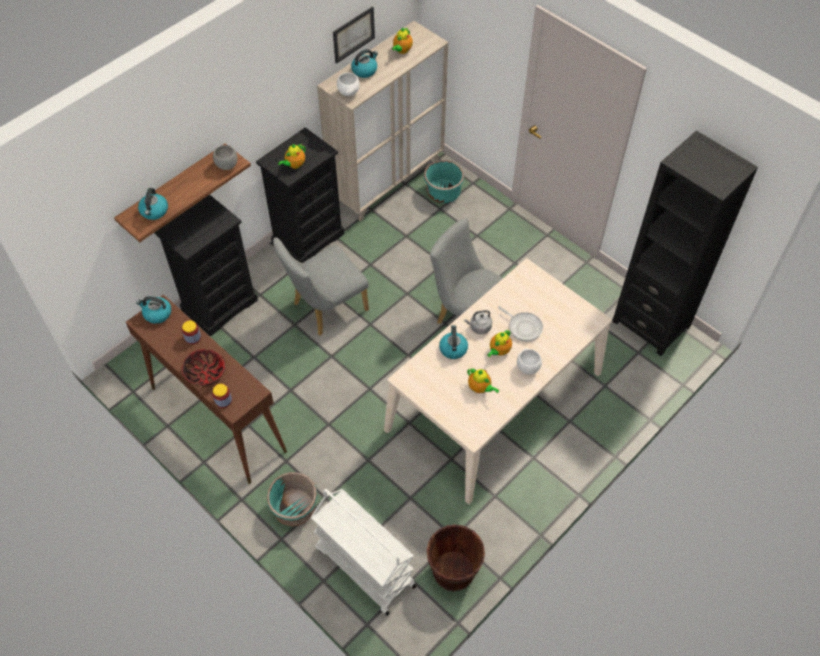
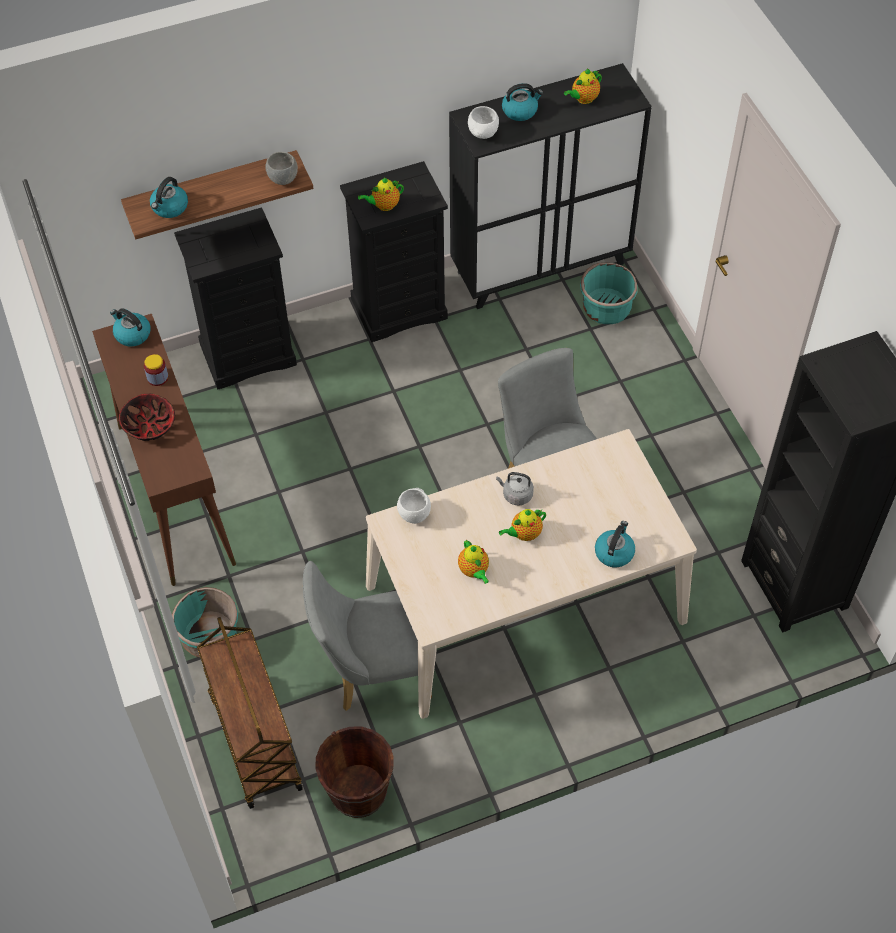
camera: 25 degrees right, 0 degrees up
(223, 400) = (153, 465): jar -> none
(325, 309) = (373, 406): grey chair -> grey chair (372, 671)
(353, 34) = (519, 59): picture -> none
(364, 567) = (254, 740): white cart -> brown cart
(387, 180) = (541, 267): beige cabinet -> black cabinet
(453, 348) = (468, 509): kettle -> kettle (614, 552)
(523, 327) = (573, 516): frying pan -> none
(527, 368) = (549, 569): white bowl -> white bowl (414, 514)

